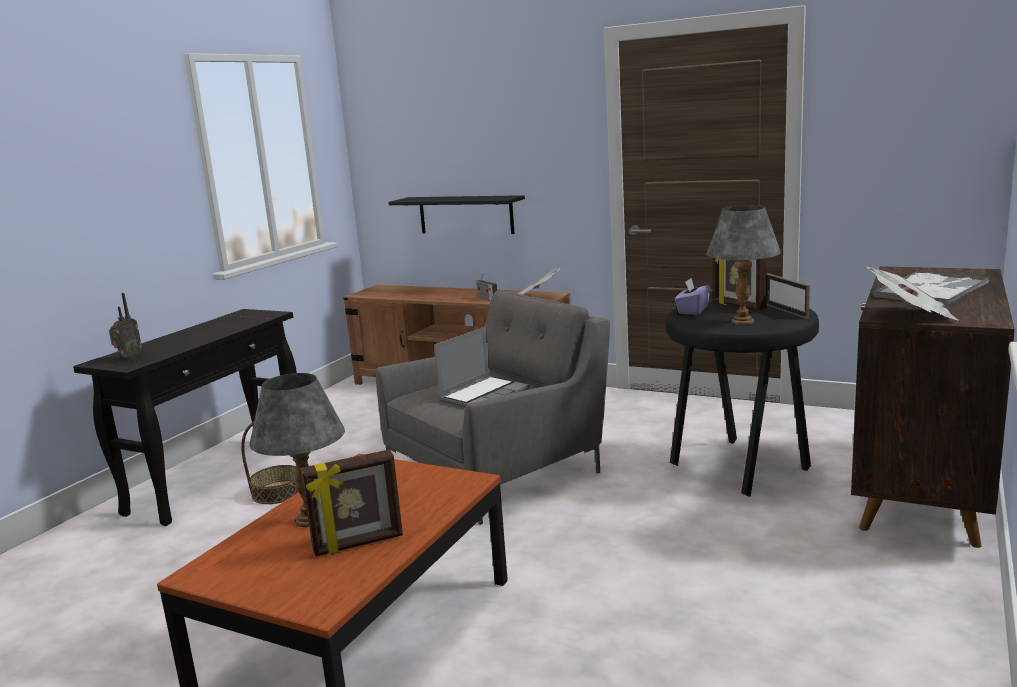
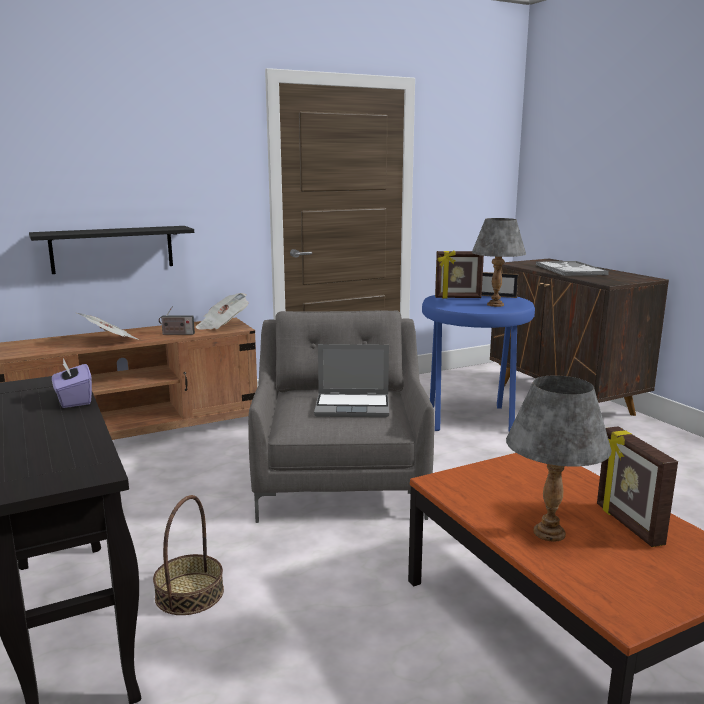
camera: 55 degrees left, 0 degrees up
(128, 358) = (51, 469): radio -> none
(358, 544) = (627, 524): picture frame -> picture frame turned 150 degrees clockwise
(484, 395) = (353, 407): laptop -> laptop turned 105 degrees clockwise
(692, 310) = (444, 304): purple tissue box -> purple tissue box (74, 400)
(740, 469) = (471, 419): black stool -> blue stool
(911, 316) = (616, 280): newspaper -> newspaper (110, 341)

